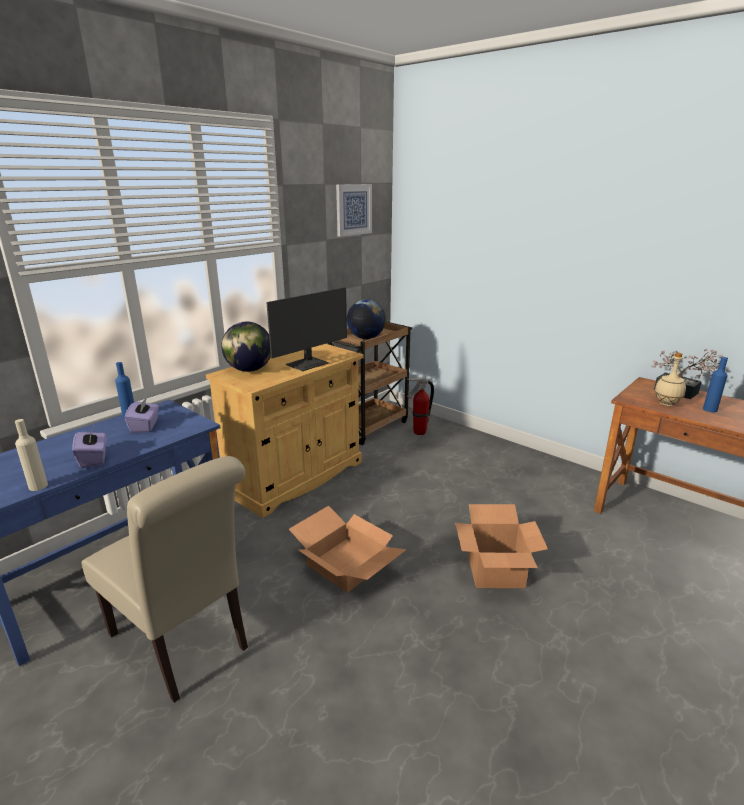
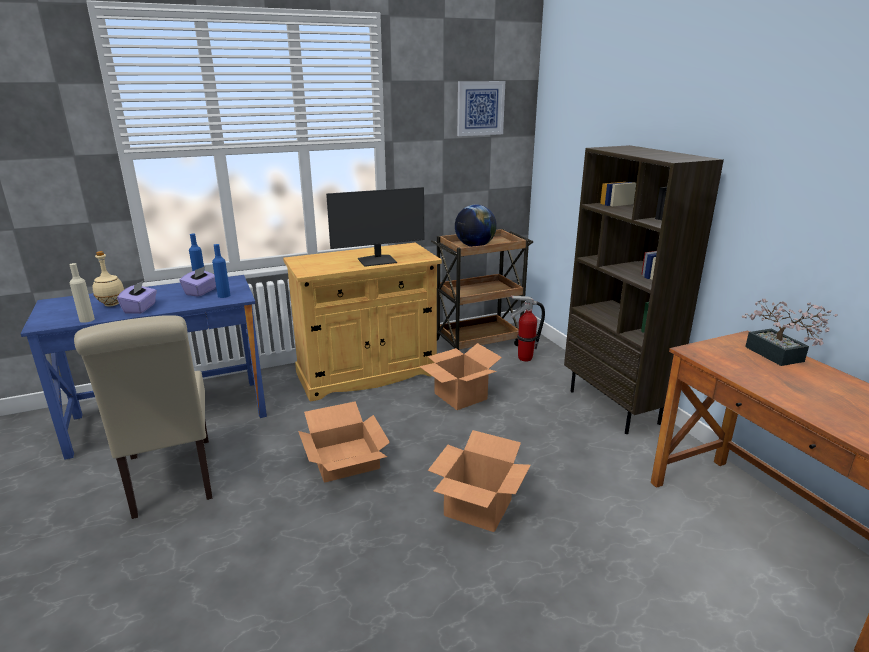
camera: 25 degrees right, 0 degrees up
(249, 370) = (321, 259): globe -> none
(397, 478) = (461, 396): none -> cardboard box
(519, 457) = (615, 407): none -> brown bookcase
(666, 404) = (736, 365): beige bottle -> beige bottle (112, 304)
(710, 409) = (790, 382): blue bottle -> blue bottle (224, 295)

